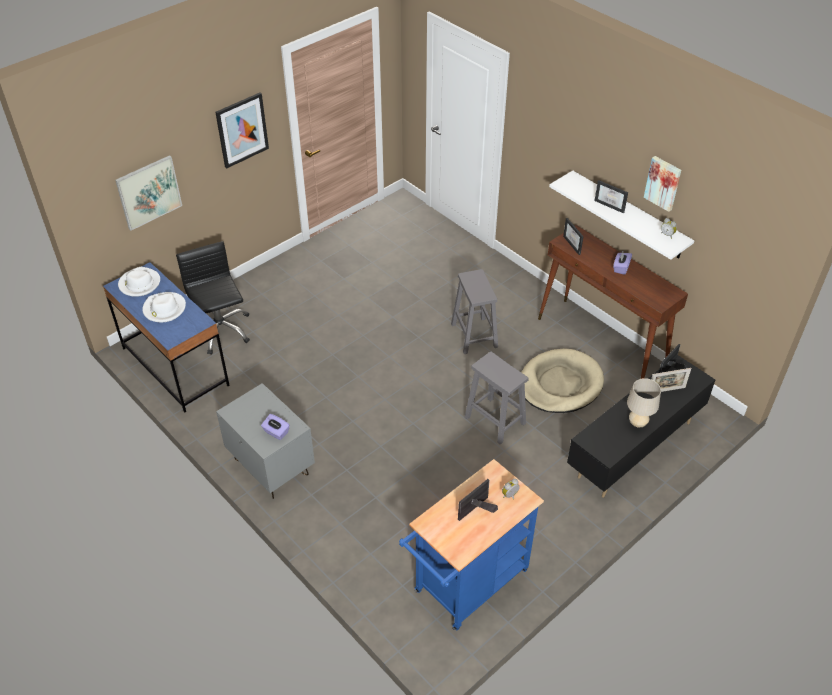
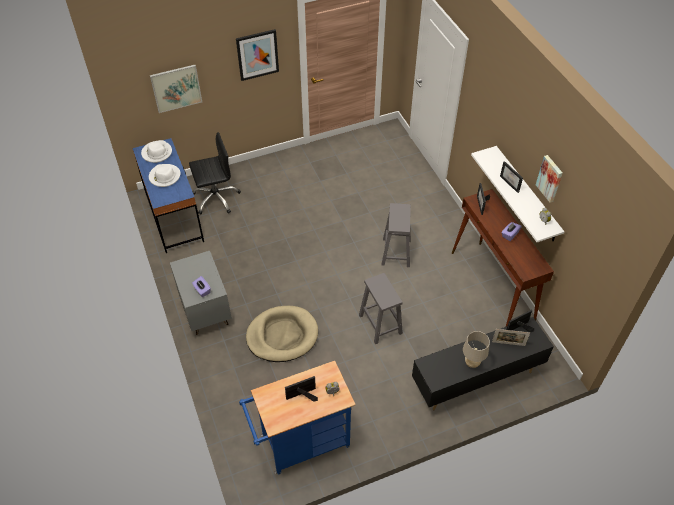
camera: 20 degrees right, 5 degrees up
(220, 330) = (216, 198): black office chair -> black office chair turned 75 degrees clockwise
(560, 384) = (443, 310): beige dog bed -> beige dog bed (282, 335)

